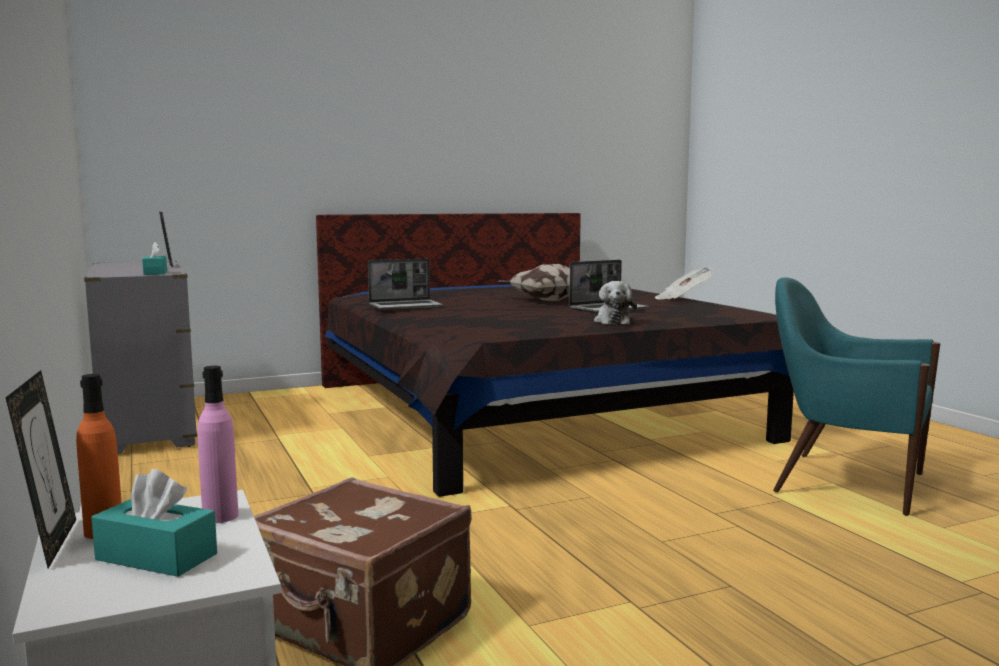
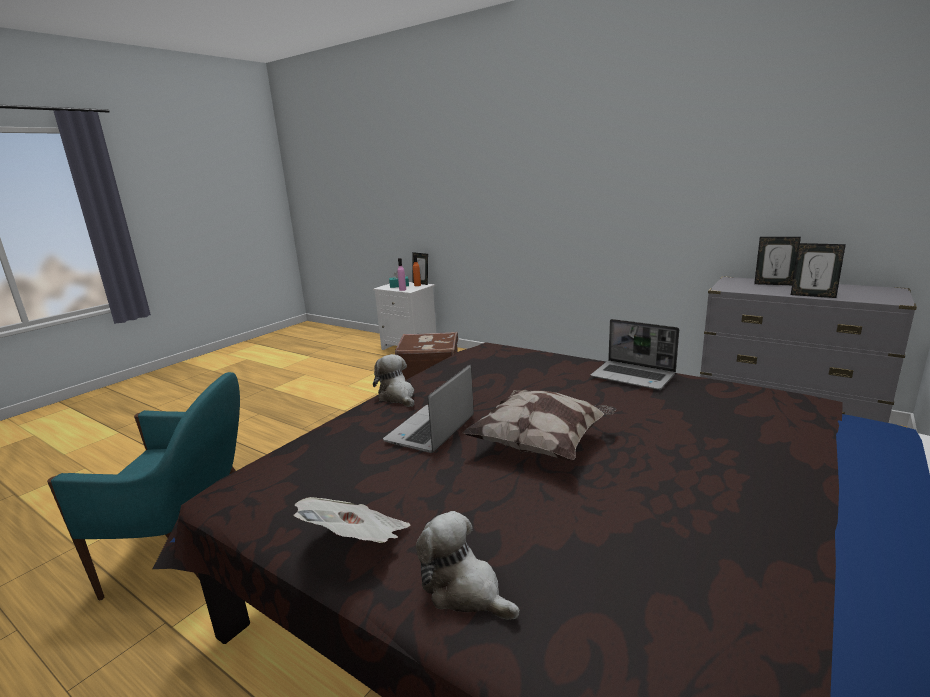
camera: 150 degrees right, 10 degrees up
(119, 271) = (773, 284): none -> picture frame
(155, 273) = (733, 287): turquoise tissue box -> none
(406, 306) = (634, 376): laptop -> laptop turned 90 degrees counterclockwise
(644, 292) = (465, 590): none -> plush toy

